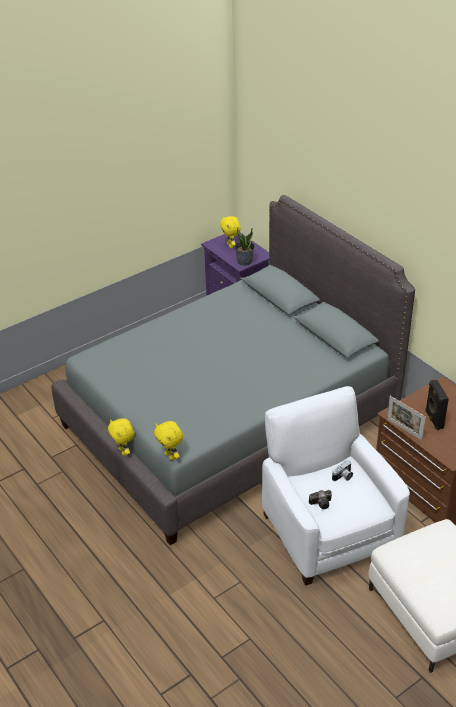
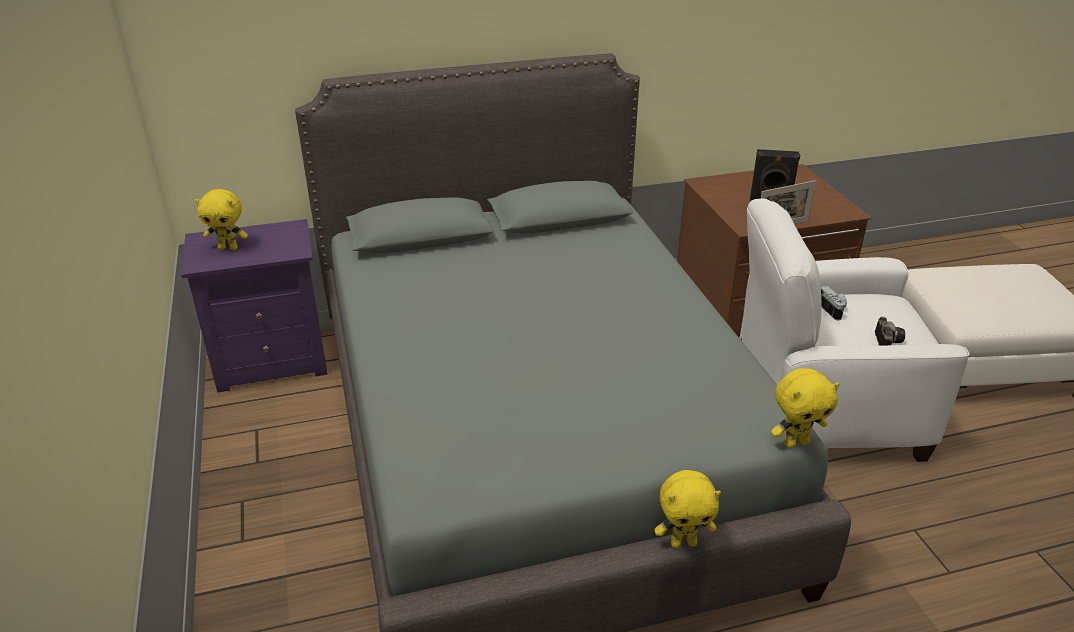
camera: 70 degrees left, 5 degrees down
(244, 261) = (291, 246): potted plant -> none

